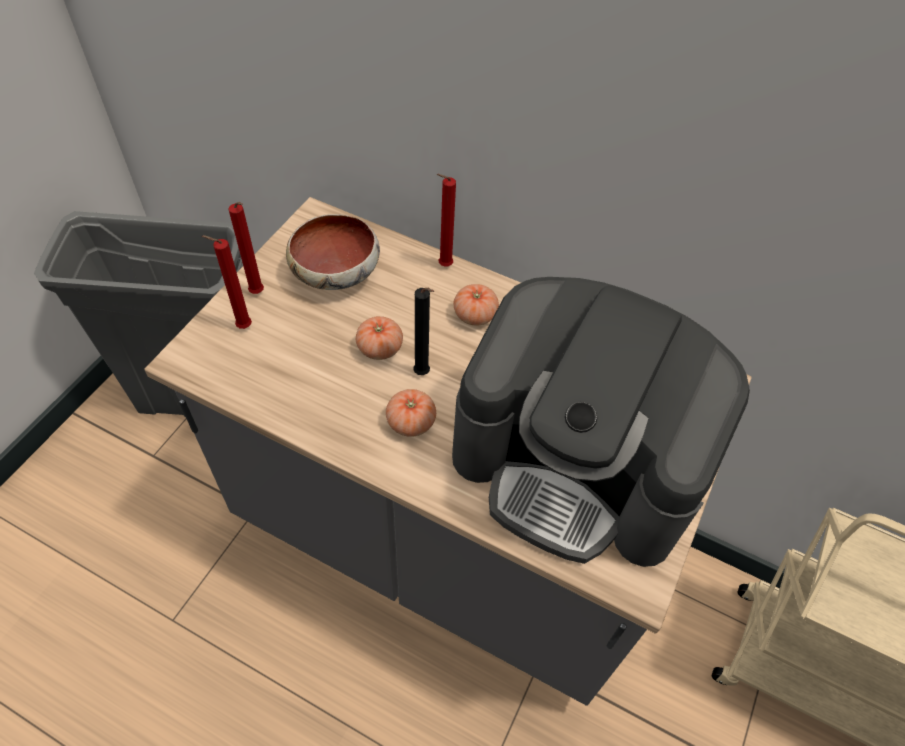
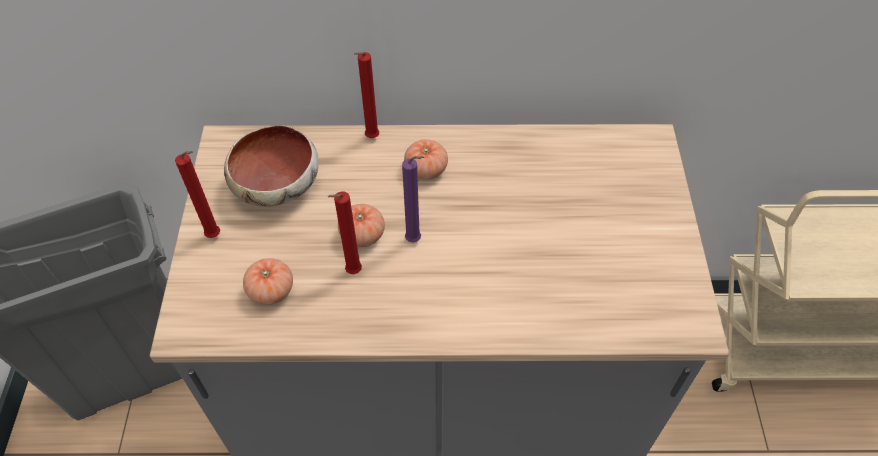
camera: 25 degrees left, 0 degrees up
(241, 327) = (220, 273): red candle -> red candle (351, 272)
(411, 422) = (432, 286): tomato -> tomato (271, 290)
(423, 374) = (415, 240): black candle -> purple candle
(577, 464) = (588, 255): coffee machine -> none

